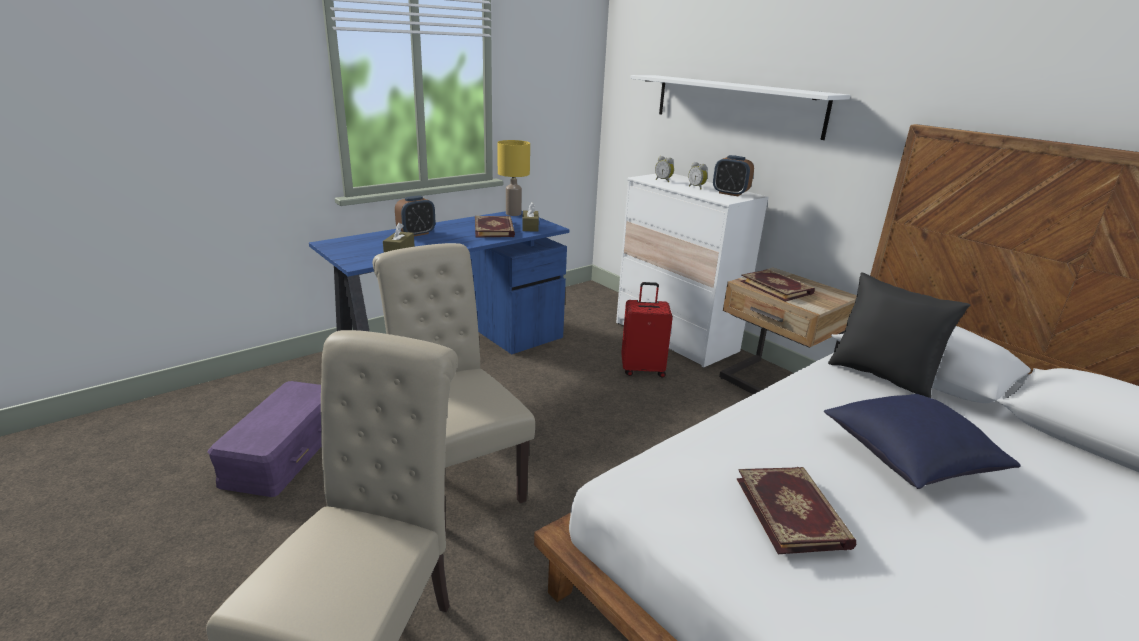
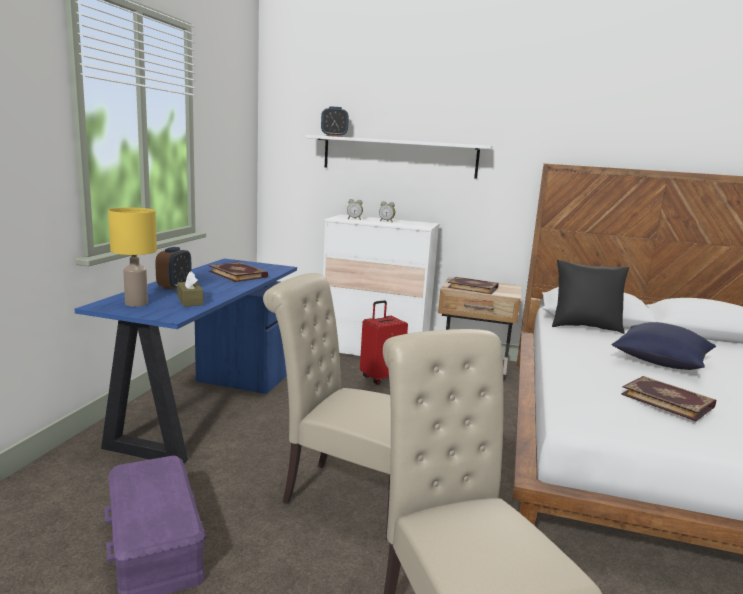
camera: 35 degrees left, 10 degrees down
(514, 214) = (228, 262): yellow table lamp -> yellow table lamp (137, 303)
(530, 227) = (264, 269): brown tissue box -> none
(730, 193) = (415, 223): alarm clock -> alarm clock (334, 136)

